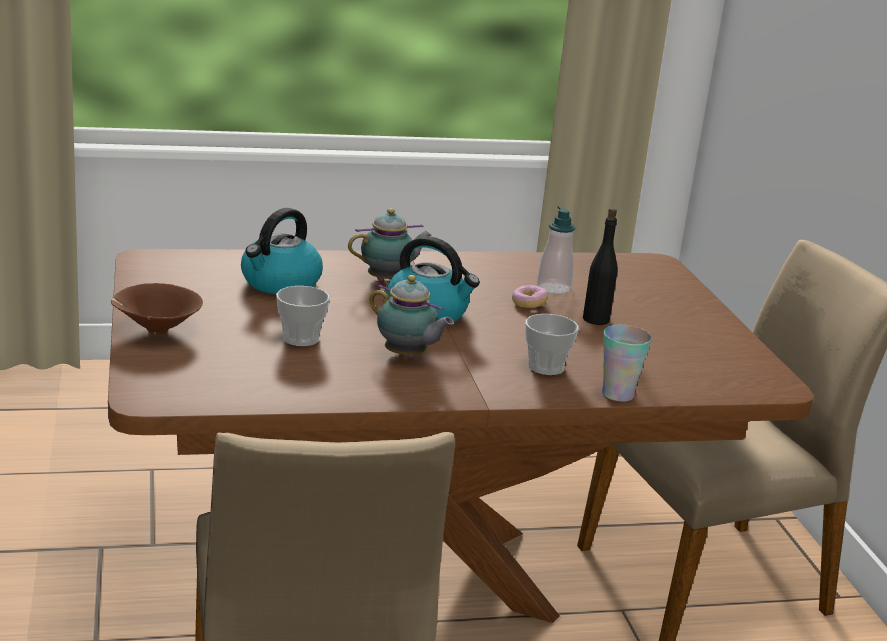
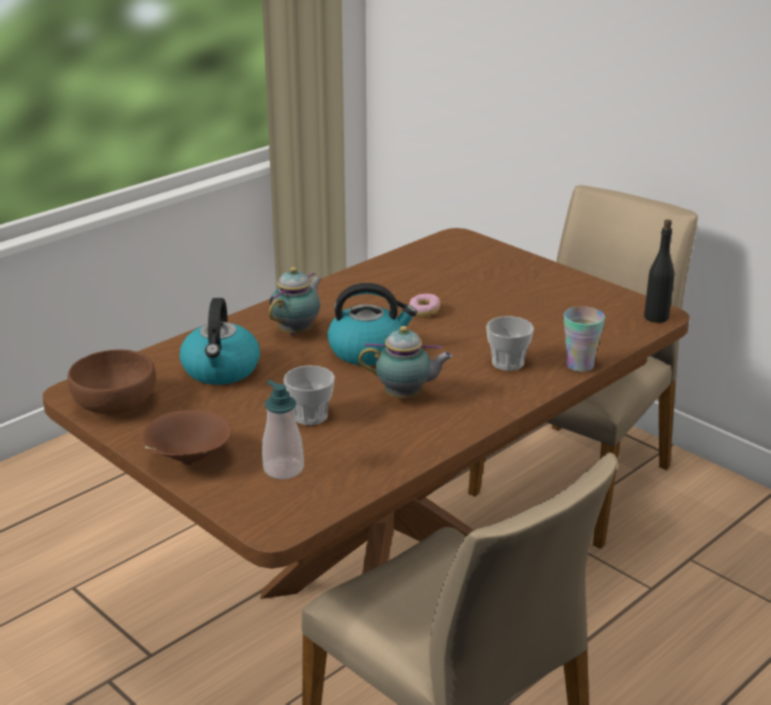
camera: 30 degrees left, 5 degrees up
(162, 275) = (113, 403): none -> brown bowl
(553, 287) = (421, 289): soap dispenser -> soap dispenser (283, 469)
(596, 319) = (485, 306): black bottle -> black bottle (656, 317)

